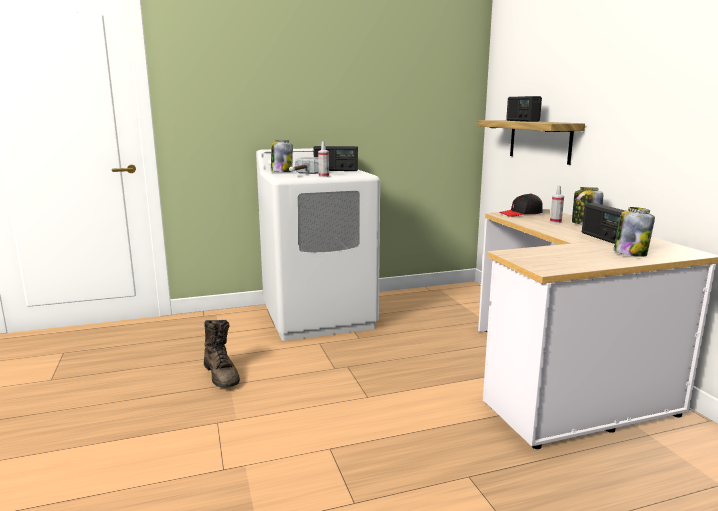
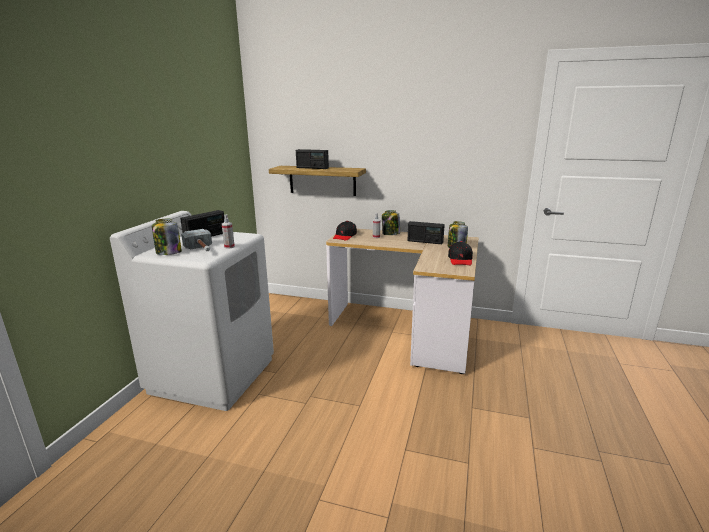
camera: 55 degrees left, 5 degrees up
(222, 375) = (243, 470): brown boot -> none
(587, 262) = (460, 259): none -> black cap

